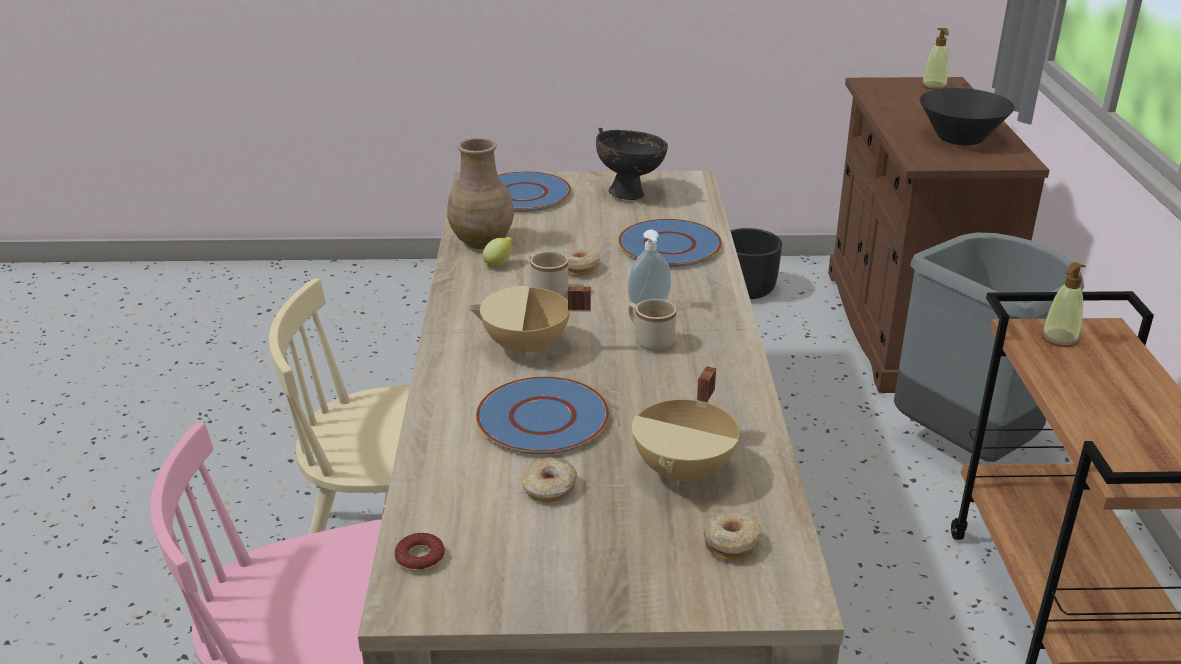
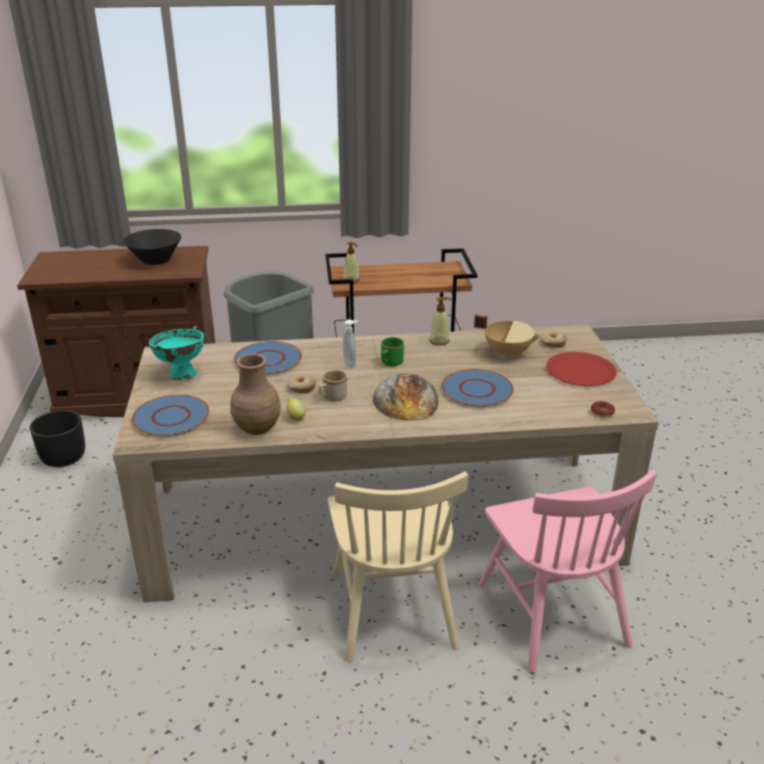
camera: 95 degrees left, 0 degrees up
(527, 348) = (406, 399): beige cooking pot -> bread
(549, 488) = (535, 384): donut -> none
(595, 562) = (580, 371): none -> red plate
(629, 194) = (181, 375): black bowl -> turquoise bowl
(649, 340) = (390, 363): beige mug -> green mug
(934, 86) = (54, 260): soap dispenser -> soap dispenser (439, 341)

